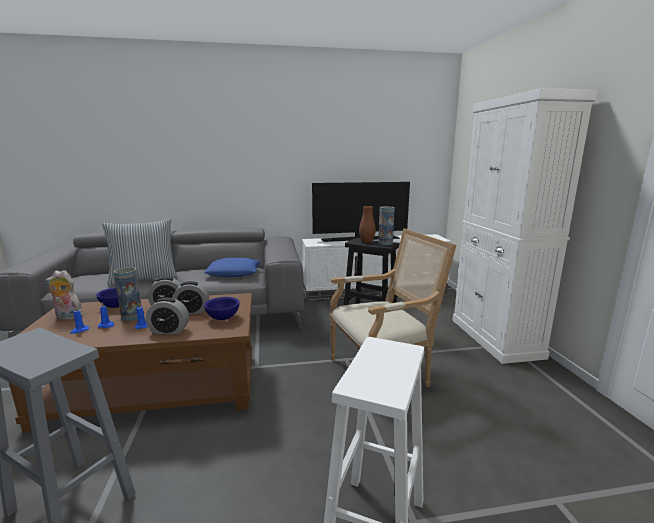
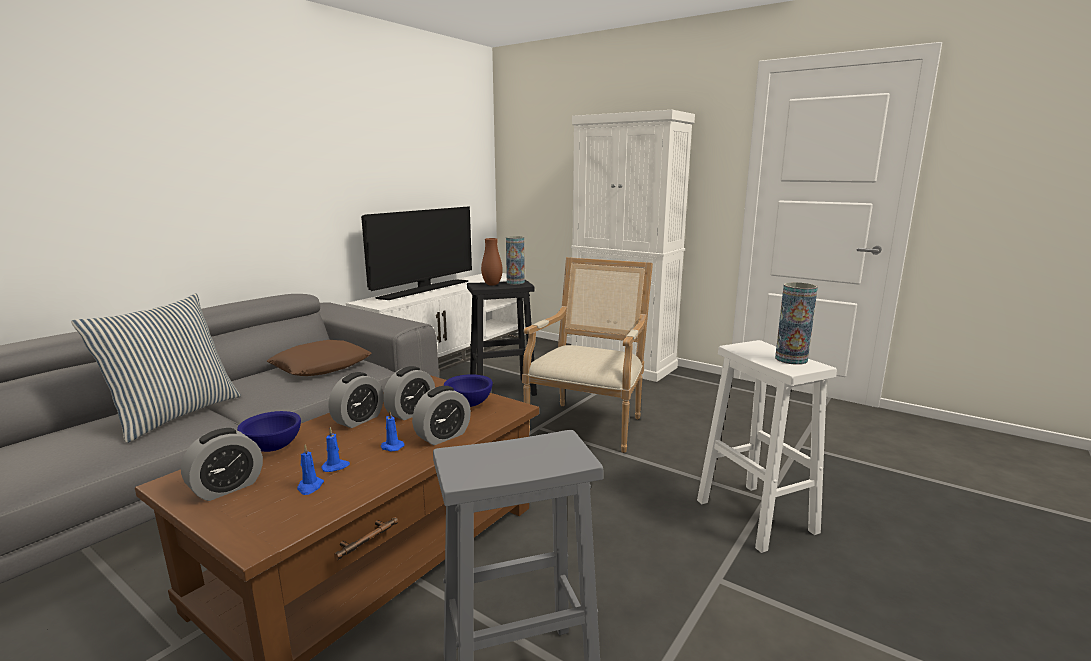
camera: 45 degrees left, 0 degrees up
(67, 317) = (227, 488): plush toy -> alarm clock
(132, 316) = (343, 446): vase -> vase (791, 359)
(234, 272) = (321, 366): blue pillow -> brown pillow

